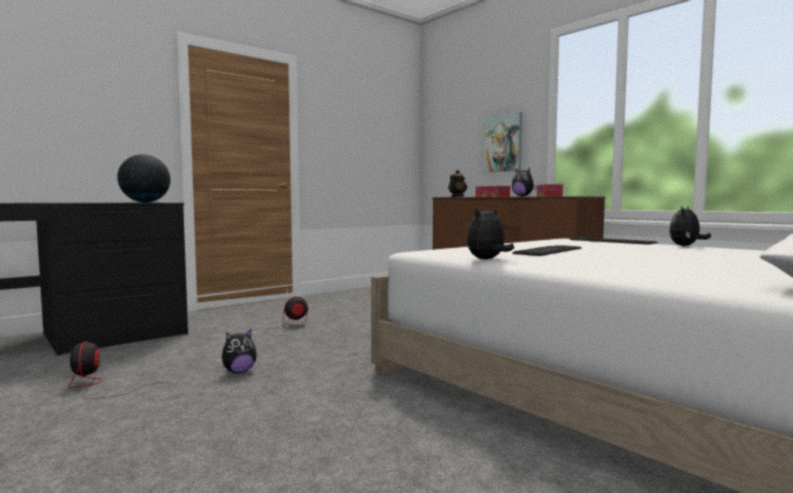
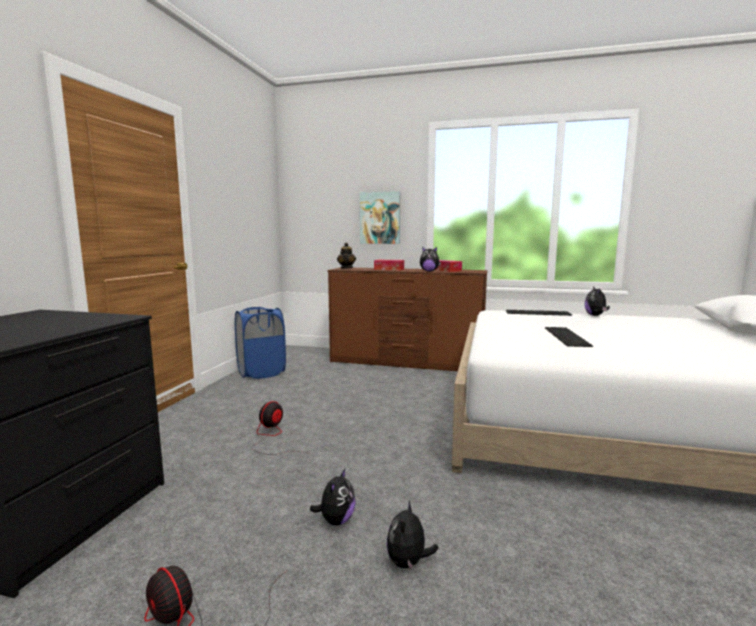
camera: 35 degrees left, 5 degrees up
(145, 202) = (93, 321): globe -> none
(361, 293) = (261, 372): none -> blue laundry basket
(487, 259) = (590, 360): plush toy -> plush toy (408, 563)

